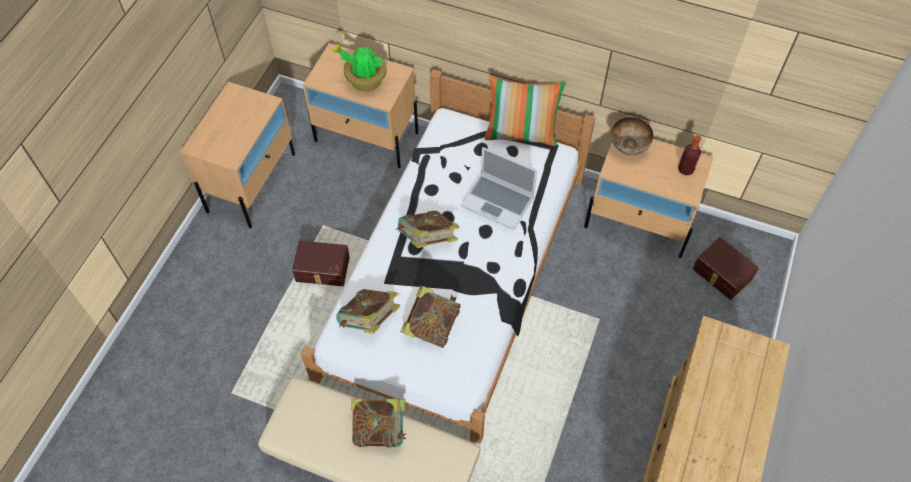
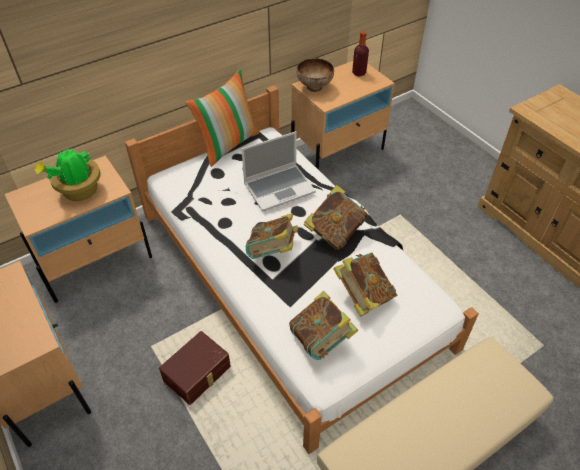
camera: 55 degrees left, 10 degrees down
(380, 429) = (431, 403): book -> book (334, 232)
(721, 274) = (412, 138): brown storage box -> none

